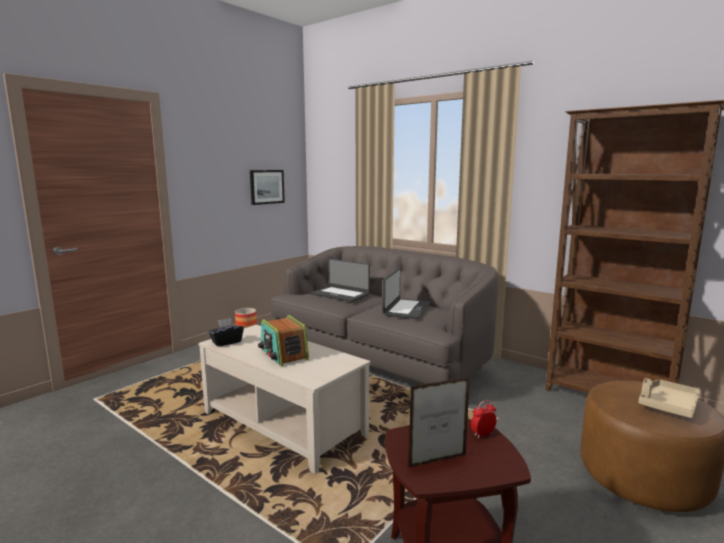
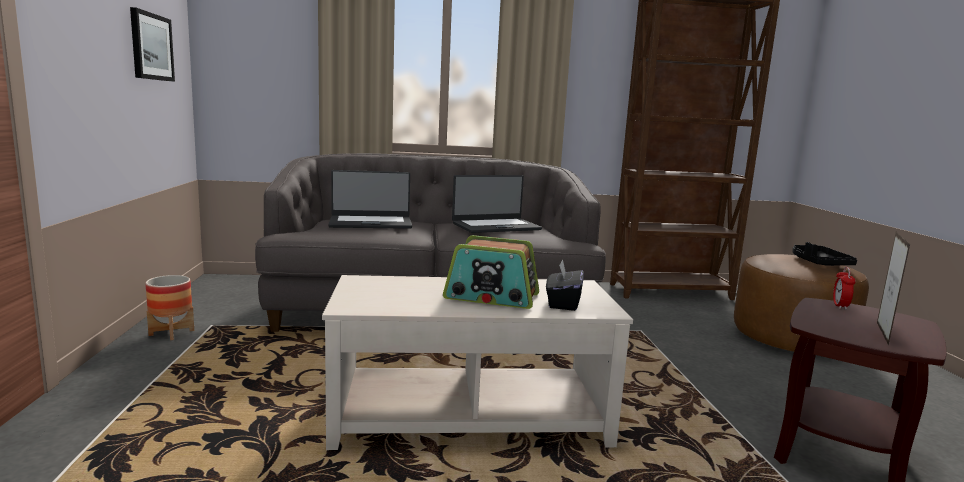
camera: 45 degrees left, 0 degrees up
(226, 342) = (369, 303): black tissue box -> black tissue box (563, 303)
(406, 309) = (495, 226): laptop -> laptop turned 90 degrees clockwise
(668, 405) = (818, 263): beige tray -> black tray

